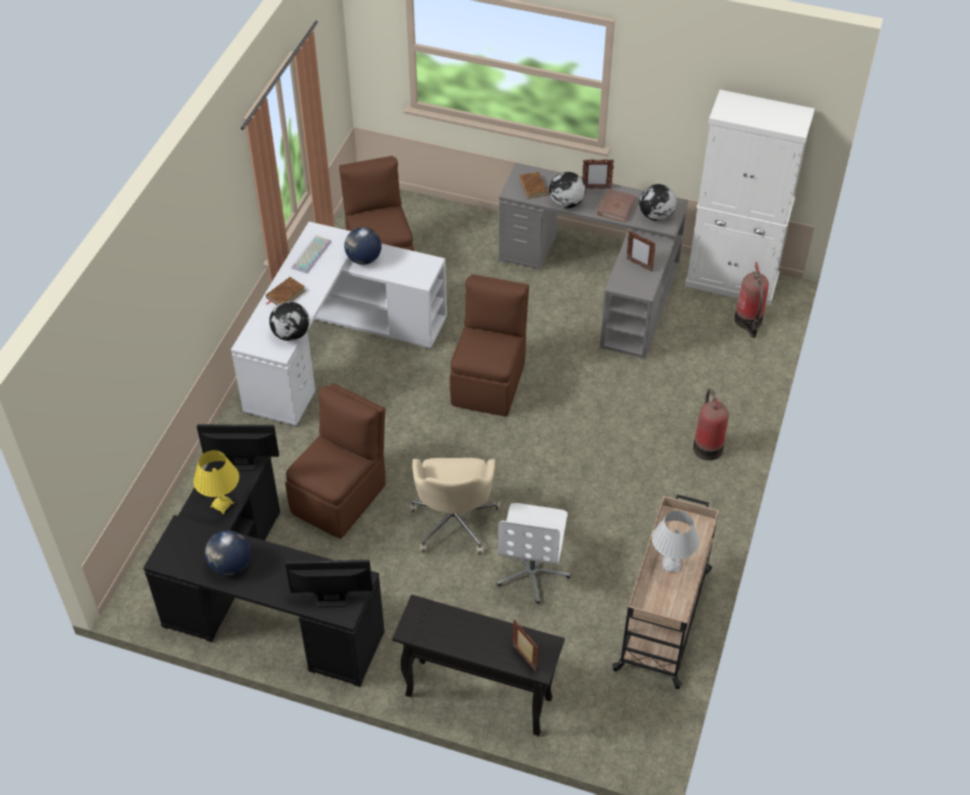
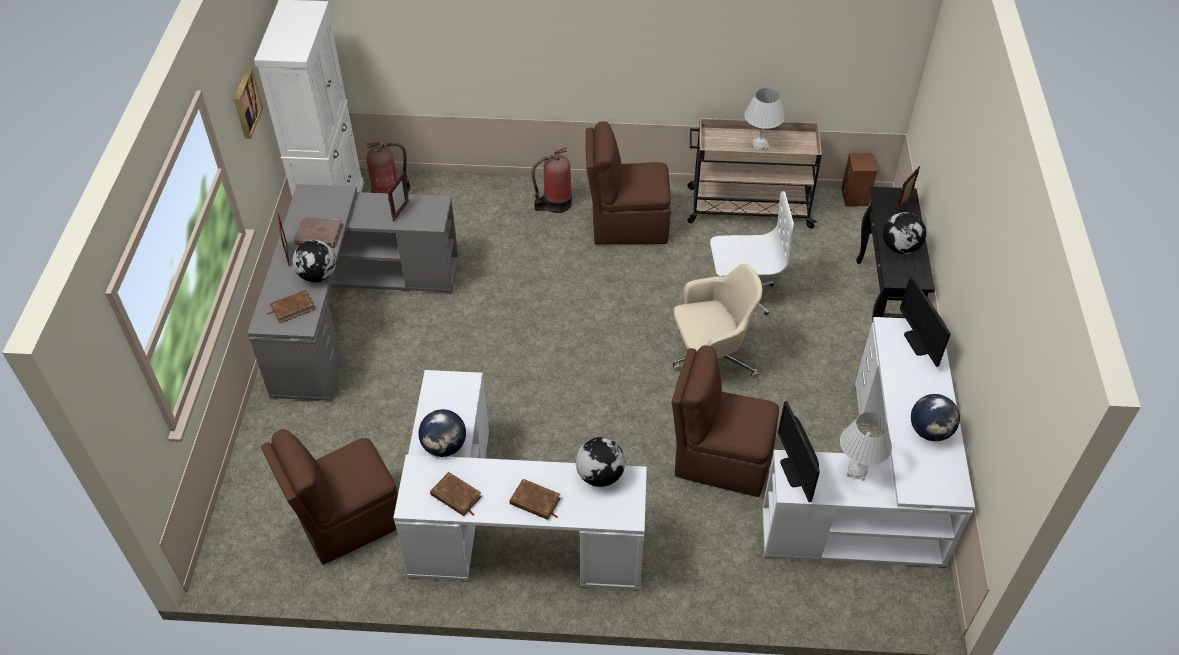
camera: 105 degrees left, 0 degrees up
(222, 505) = (857, 471): yellow table lamp -> white table lamp
(261, 602) = (874, 489): black desk -> white desk
(311, 254) = (456, 496): keyboard -> brown book
(489, 382) = (523, 371): brown chair -> brown chair (627, 224)
(656, 216) = (328, 203): globe -> globe (900, 247)
(657, 737) = (855, 197): none -> brown speaker
(684, 98) = (245, 103): none -> picture

